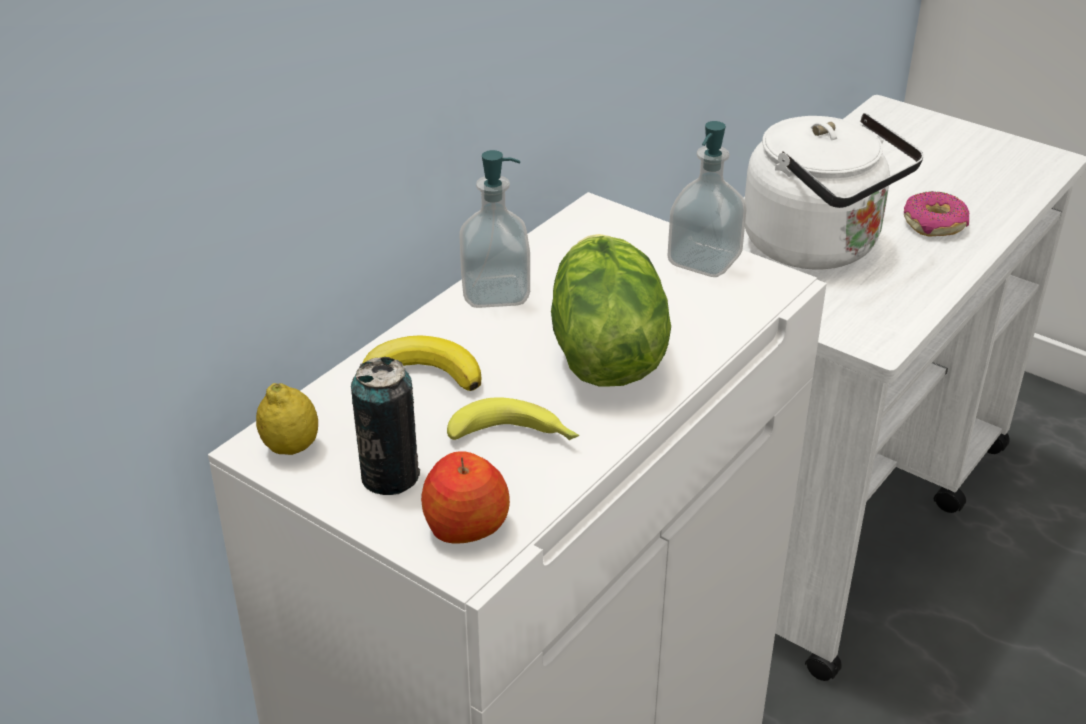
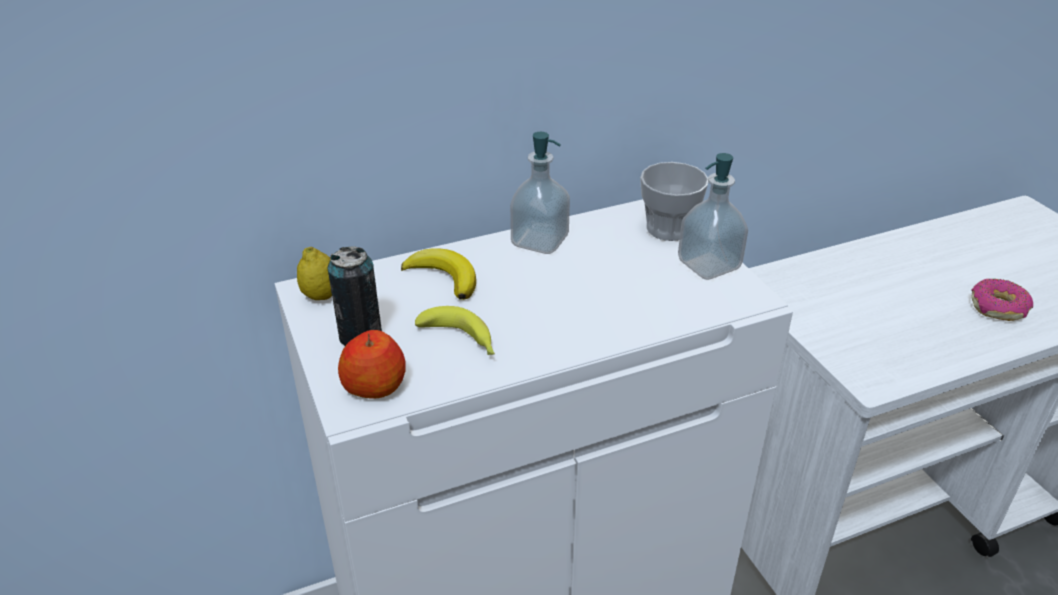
camera: 30 degrees right, 0 degrees up
(603, 353) = (573, 306): lettuce -> none
(626, 233) = (668, 229): none -> cup
(818, 247) = (880, 295): white kettle -> none

